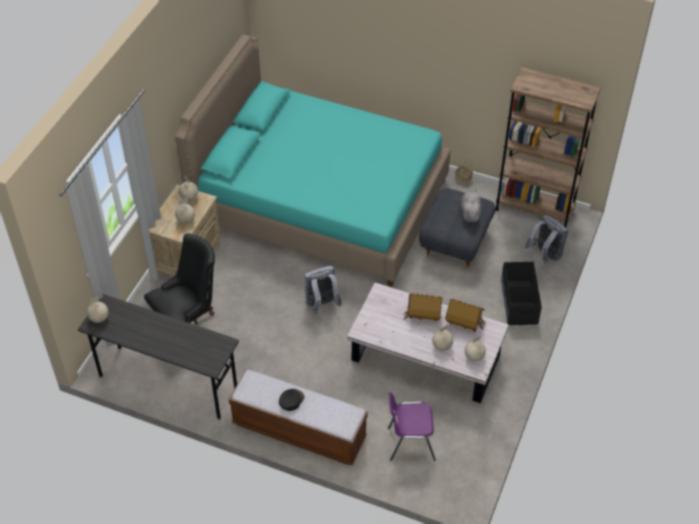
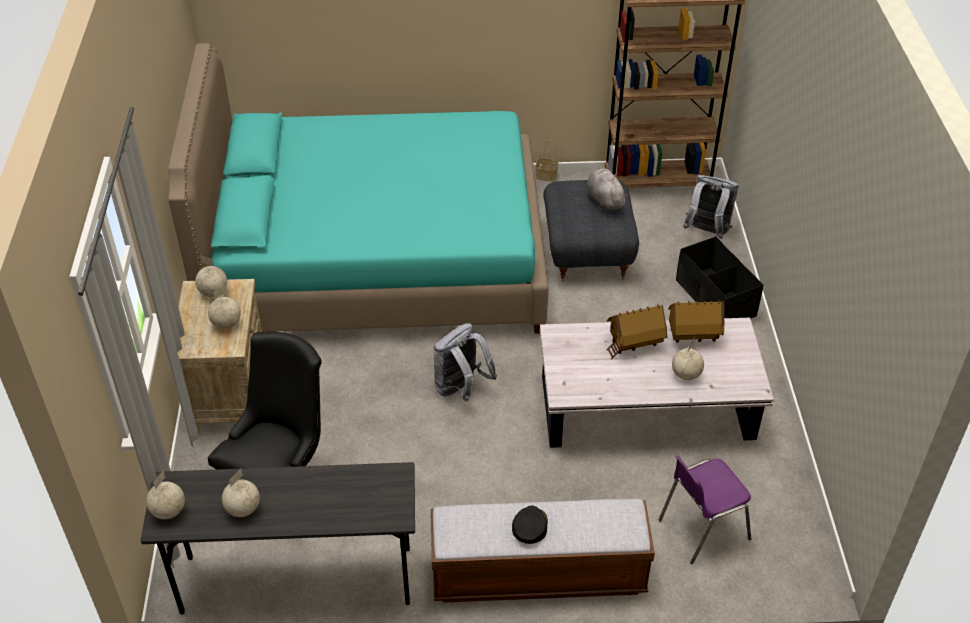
camera: 25 degrees left, 5 degrees down
(474, 357) = (736, 373): globe -> globe (242, 509)

